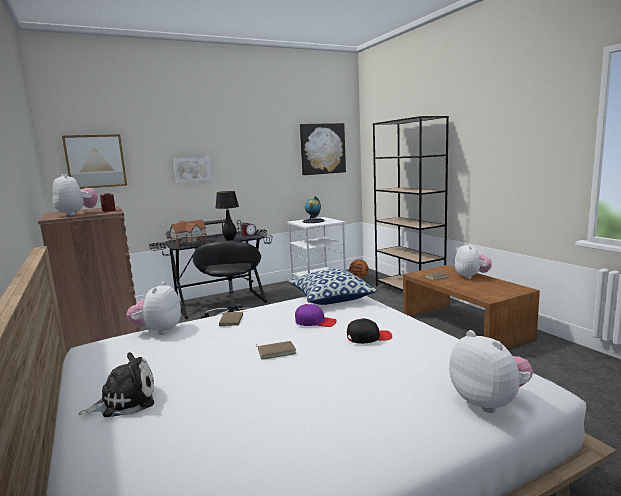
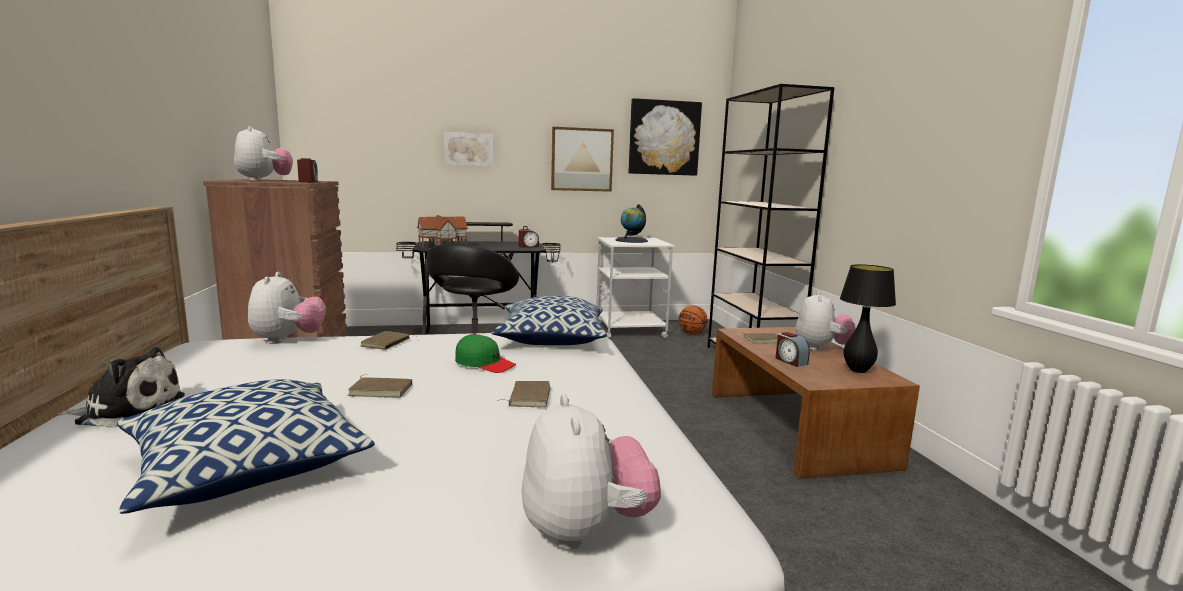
camera: 15 degrees right, 0 degrees up
(95, 161) = (344, 126): picture -> picture (582, 159)
(158, 331) = (288, 340): plush toy -> plush toy turned 150 degrees clockwise
(230, 240) = (495, 248): black table lamp -> black table lamp (857, 370)
(265, 415) = (246, 467): none -> pillow
(315, 322) = (484, 364): purple cap -> green cap
(368, 338) = (528, 397): black cap -> brown book
(463, 288) = (790, 361): none -> alarm clock

